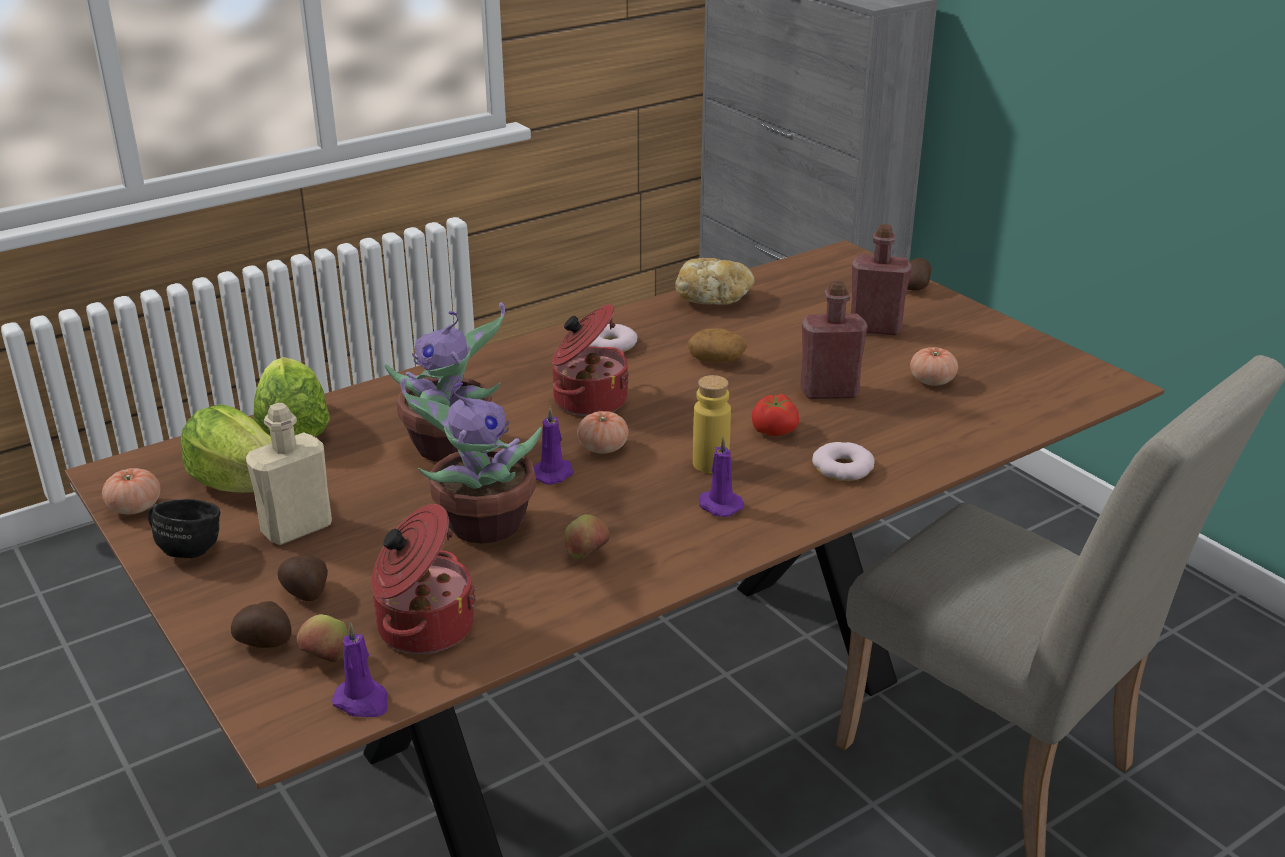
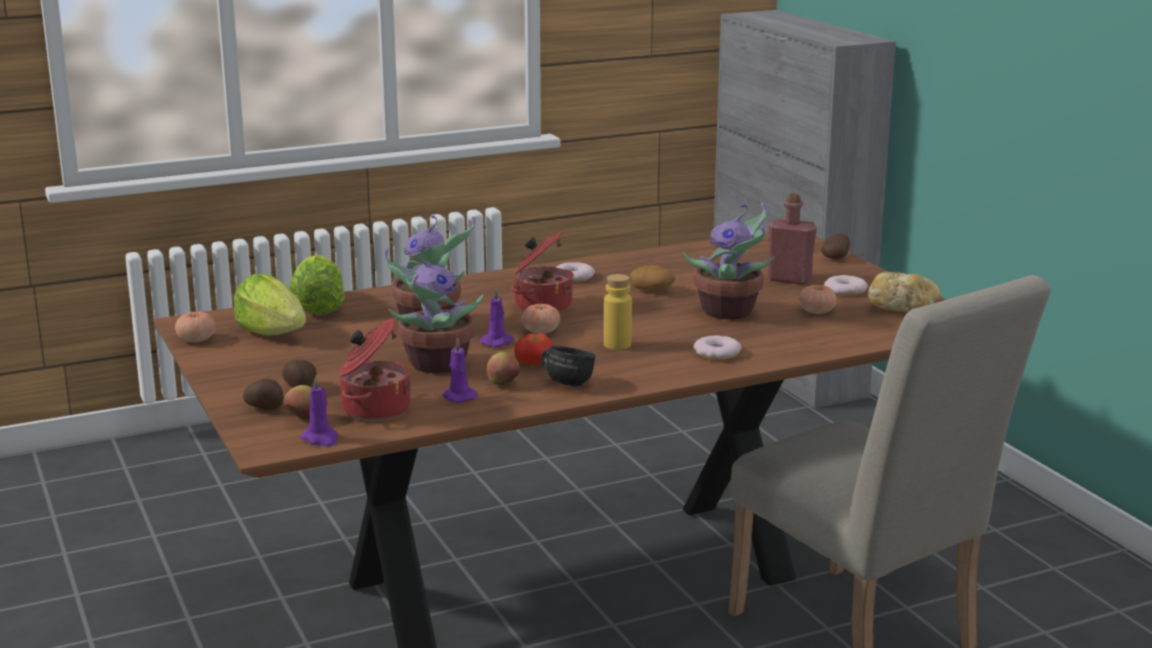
camera: 10 degrees right, 10 degrees down
(187, 547) = (226, 361): black mug -> black mug (566, 382)
(297, 528) = (304, 357): beige bottle -> none
(713, 298) = (668, 255): bread -> bread (901, 308)
(718, 505) = (612, 366): purple candle -> purple candle (458, 396)
(775, 430) = (676, 330): tomato -> tomato (535, 362)
(829, 391) = (730, 312): red bottle -> potted plant
(949, 341) = (845, 290): none -> donut

